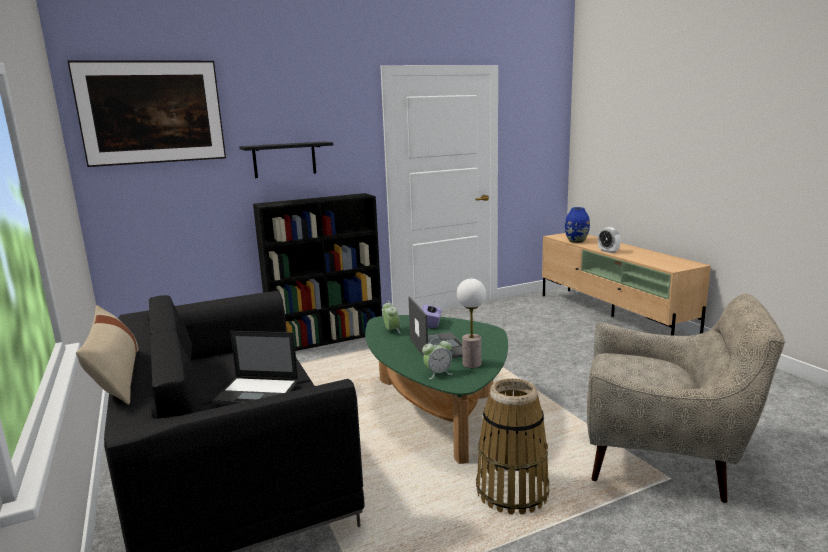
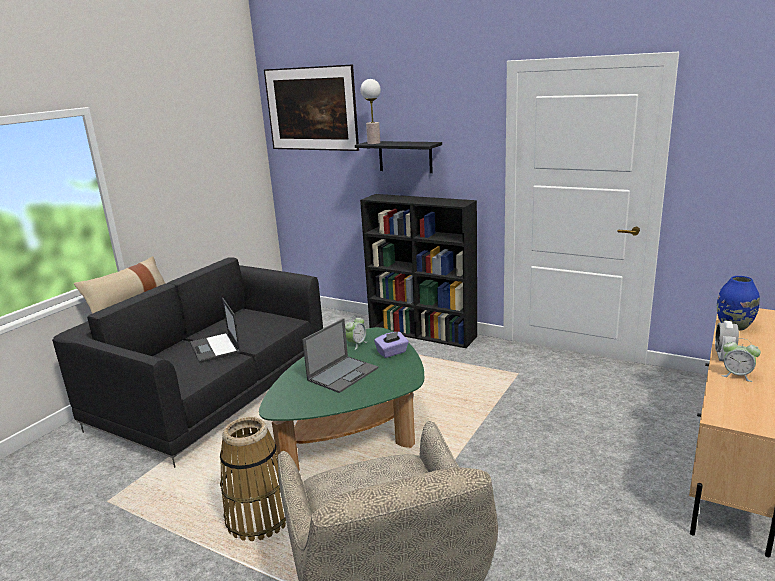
camera: 55 degrees right, 5 degrees up
(438, 373) = (288, 393): alarm clock -> alarm clock (737, 375)
(471, 364) = (320, 399): table lamp -> table lamp (373, 143)

